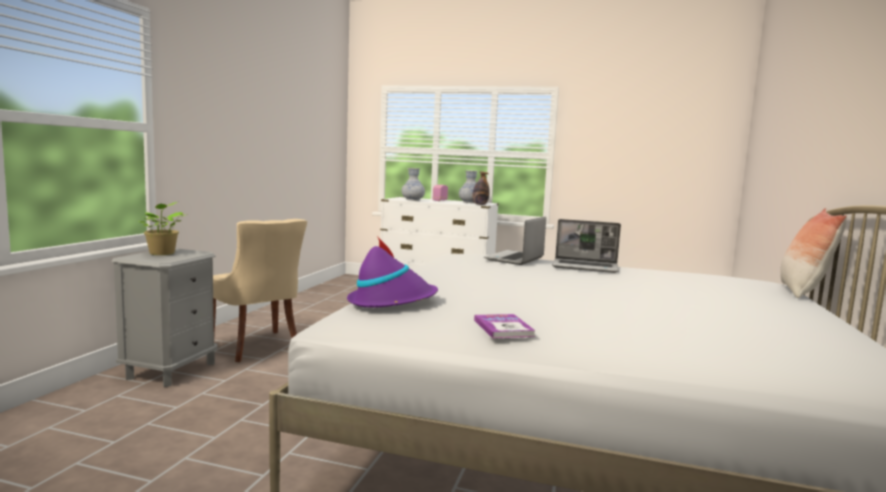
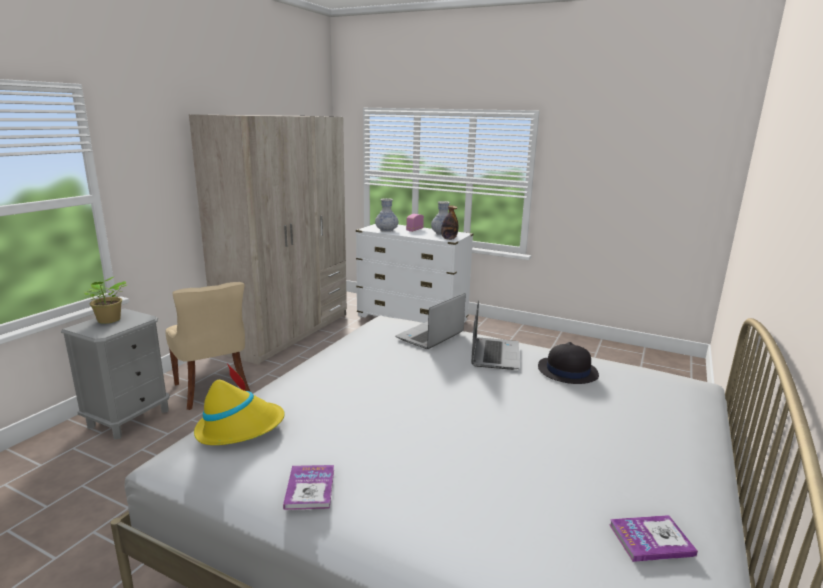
camera: 10 degrees right, 10 degrees up
(310, 303) = (287, 331): none -> beige wardrobe
(391, 302) = (240, 428): purple hat -> yellow hat
(586, 267) = (494, 354): laptop -> laptop turned 105 degrees counterclockwise
(660, 274) = (567, 371): none -> black hat
(802, 292) = (714, 409): pillow -> none
(829, 343) = (651, 539): none -> book

